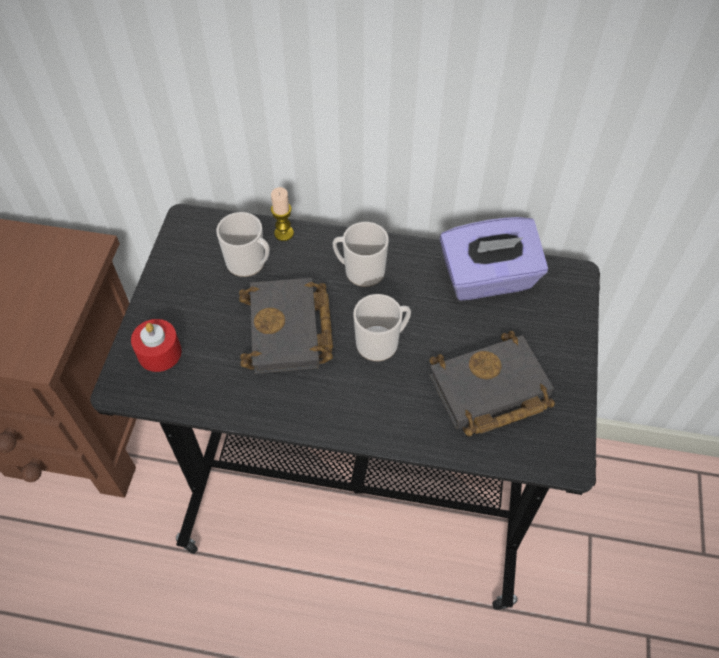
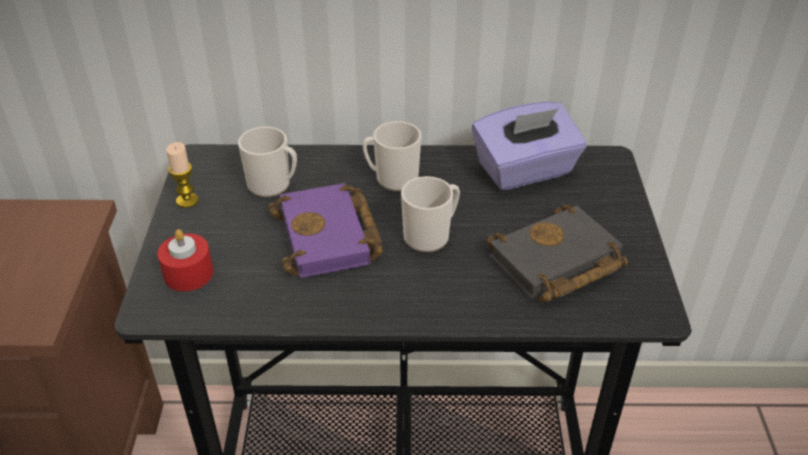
camera: 10 degrees left, 15 degrees down
(284, 233) = (304, 156): candle -> candle (187, 201)
(290, 332) = (330, 238): black book -> purple book

